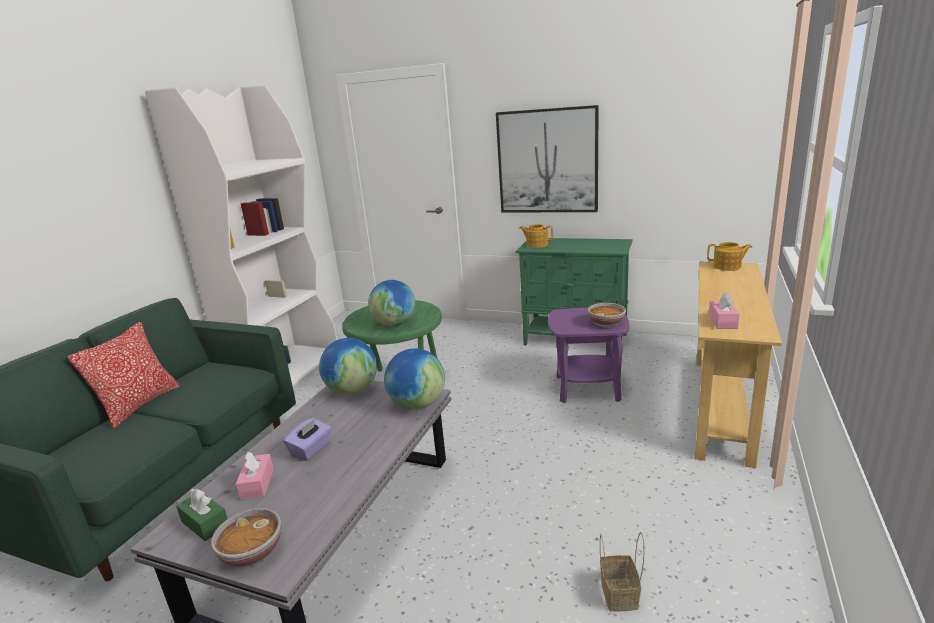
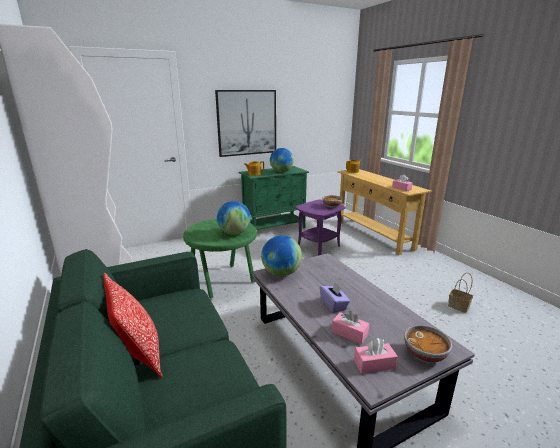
camera: 50 degrees left, 0 degrees up
(205, 523) = (374, 364): green tissue box -> pink tissue box
(417, 404) = (330, 264): globe -> globe (281, 172)

